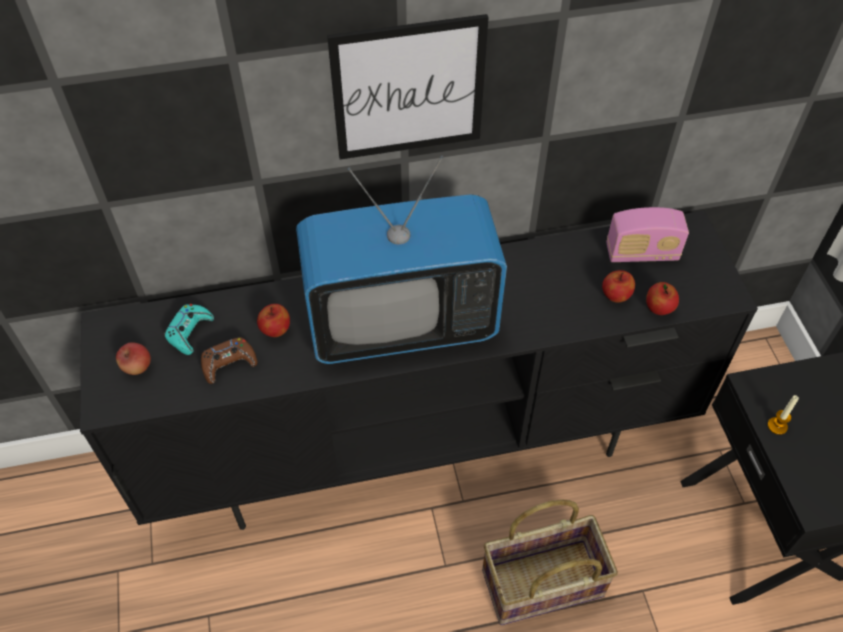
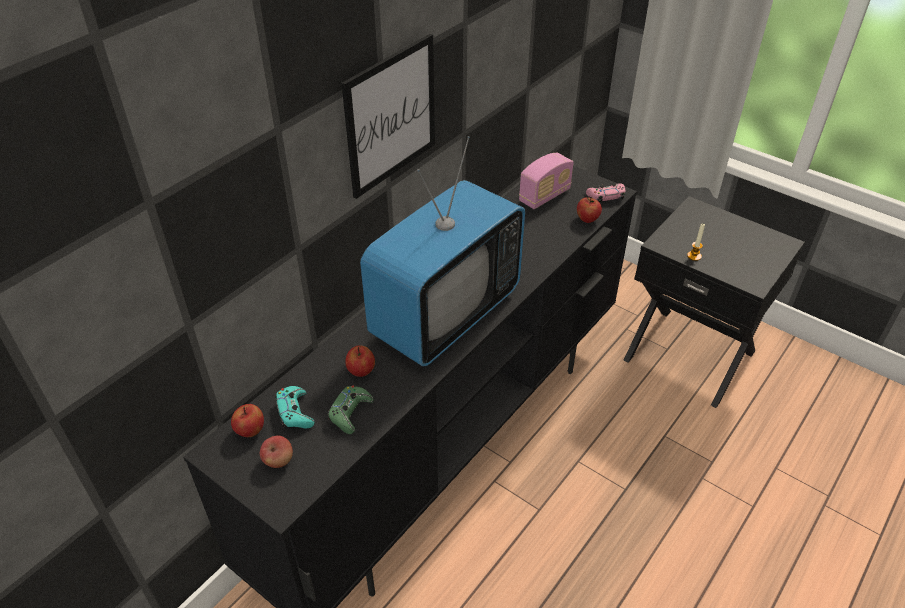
camera: 40 degrees left, 10 degrees down
(228, 363) = (350, 413): brown game controller -> green game controller
(542, 585) = (608, 475): basket -> none
(615, 296) = (556, 226): apple -> apple (250, 431)
(712, 294) = (606, 196): none -> pink game controller

